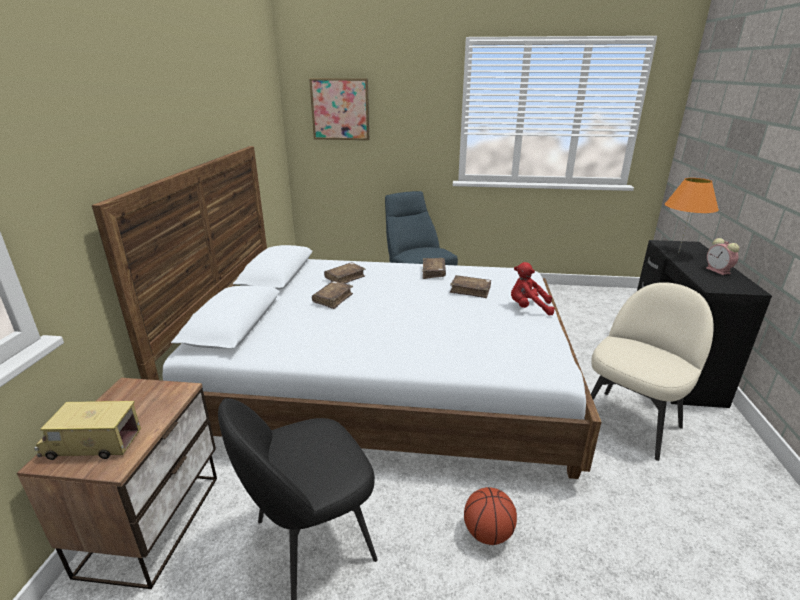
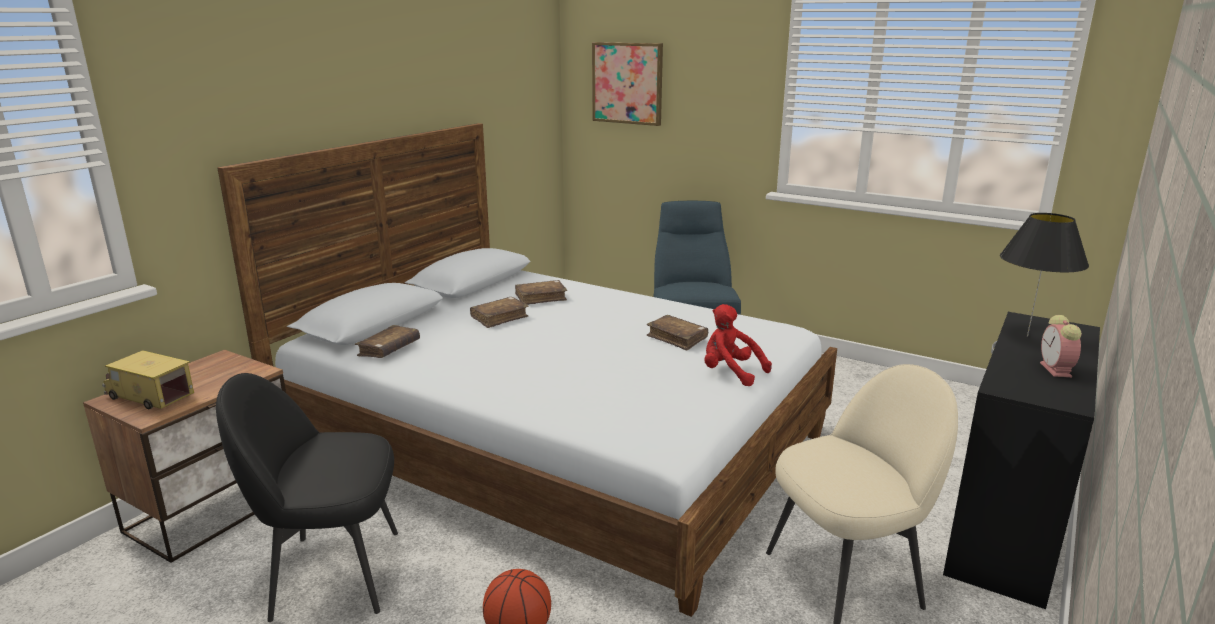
camera: 25 degrees right, 5 degrees down
(433, 272) = (657, 310): brown book -> brown book (389, 349)
(678, 253) = (1027, 336): orange table lamp -> black table lamp

